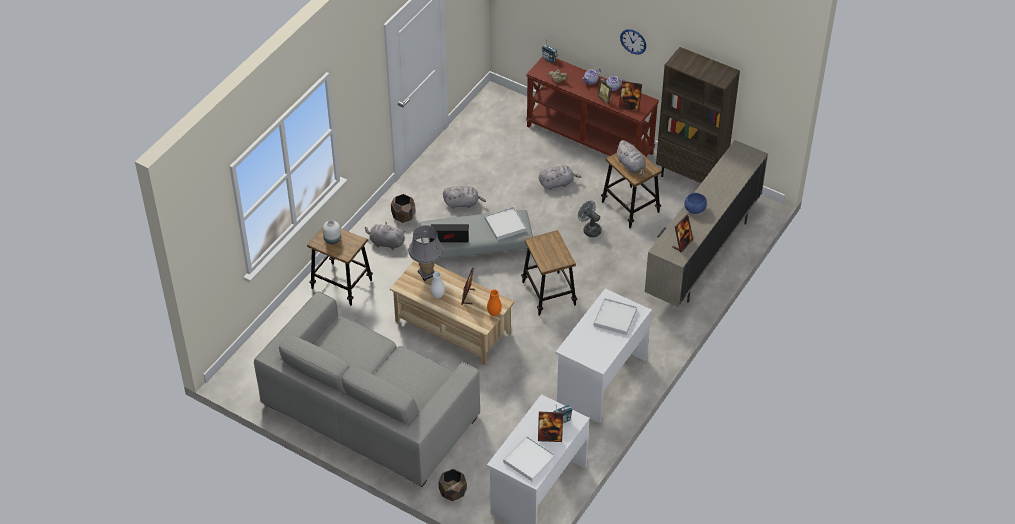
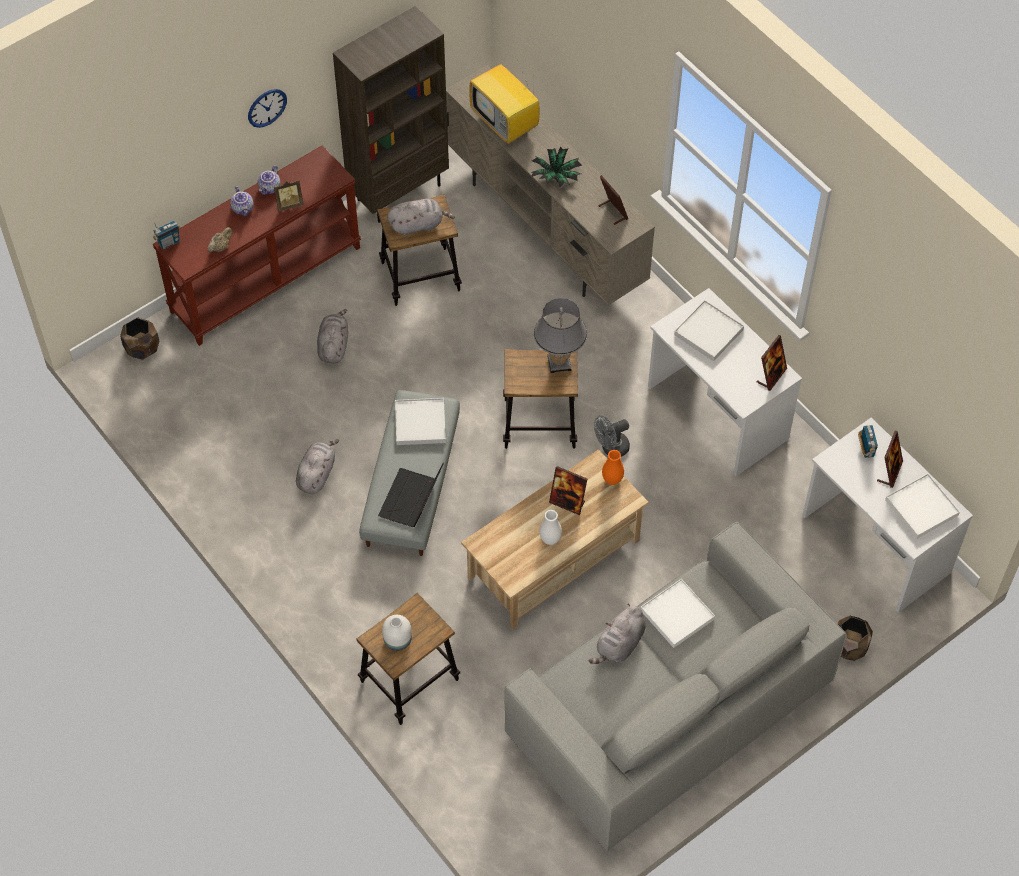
camera: 70 degrees left, 10 degrees up
(385, 243) = (351, 598): grey plush toy -> grey plush toy (619, 645)
(403, 216) = (307, 558): brown planter -> brown planter (142, 348)
(408, 367) = (677, 615): none -> white tray
(427, 273) = (501, 540): grey table lamp -> grey table lamp (559, 363)
(589, 229) = (440, 337): grey fan -> grey fan (611, 448)
(629, 106) = (319, 182): picture frame -> picture frame (771, 376)
(695, 209) = (556, 177): blue bowl -> potted plant
(724, 175) = (506, 123): none -> television

